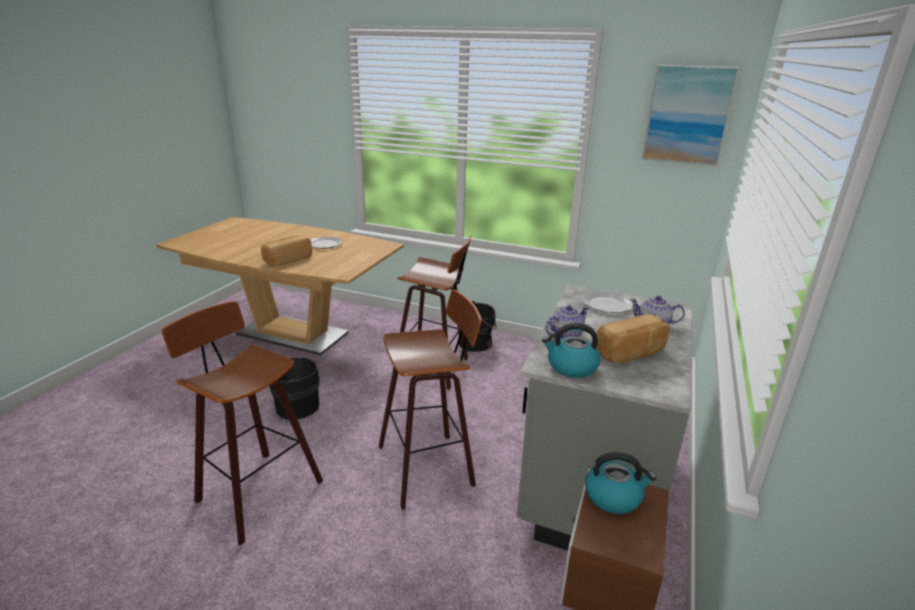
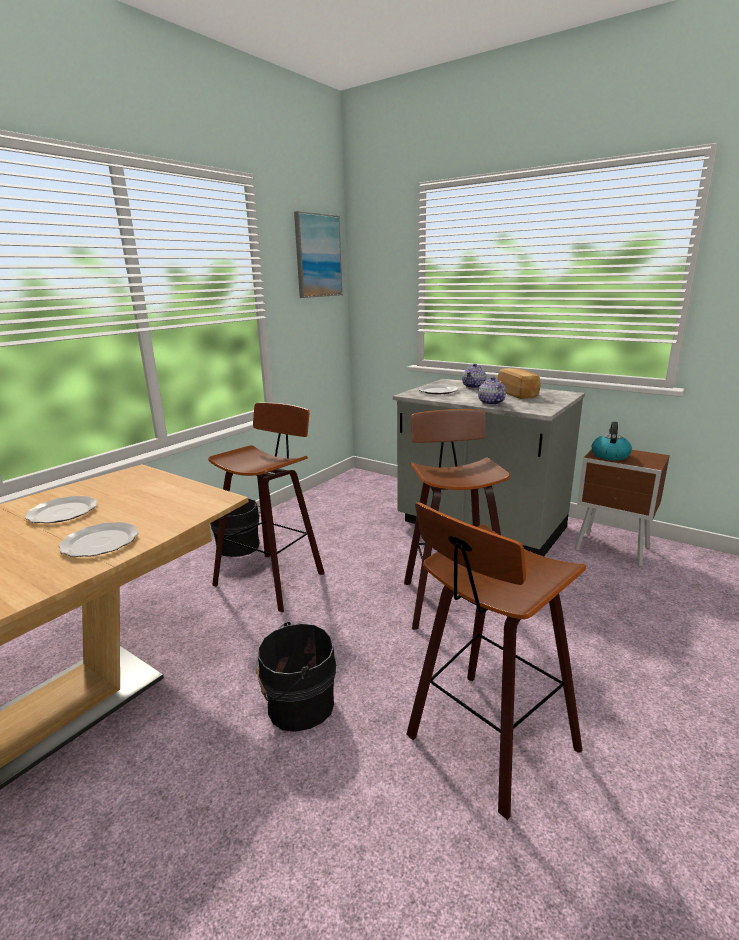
camera: 75 degrees left, 5 degrees down
(287, 259) = (101, 542): bread -> plate
(571, 367) = (542, 405): kettle -> none

